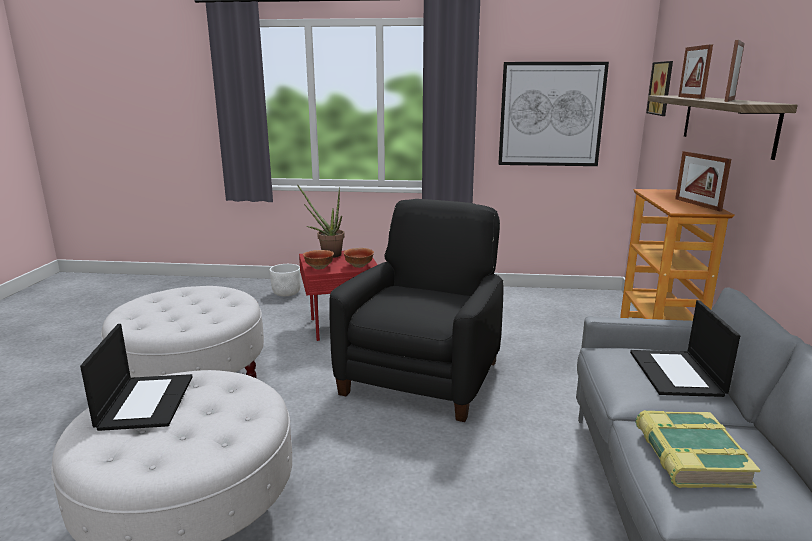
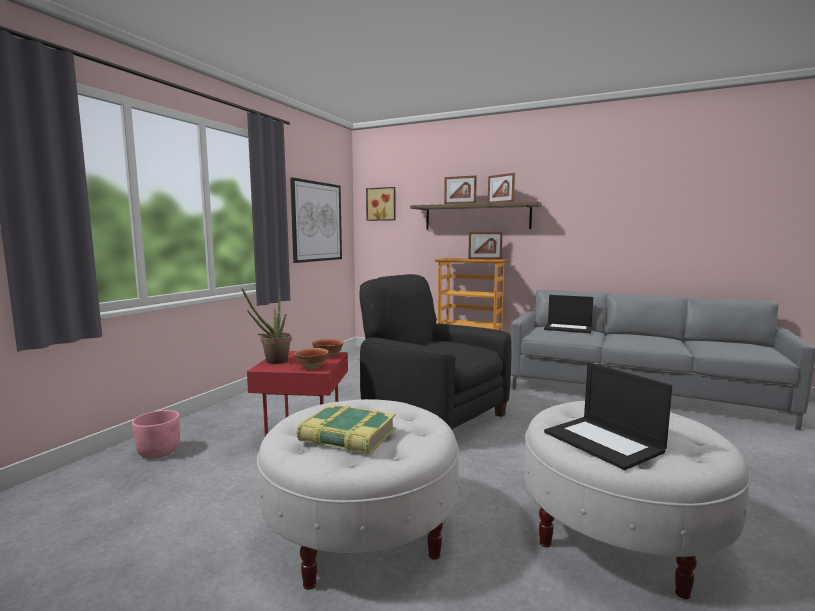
camera: 70 degrees left, 10 degrees down
(145, 401) = (604, 442): laptop -> laptop turned 135 degrees counterclockwise
(287, 293) = (159, 452): white planter -> pink planter
(689, 456) = (641, 340): book -> book (347, 436)

